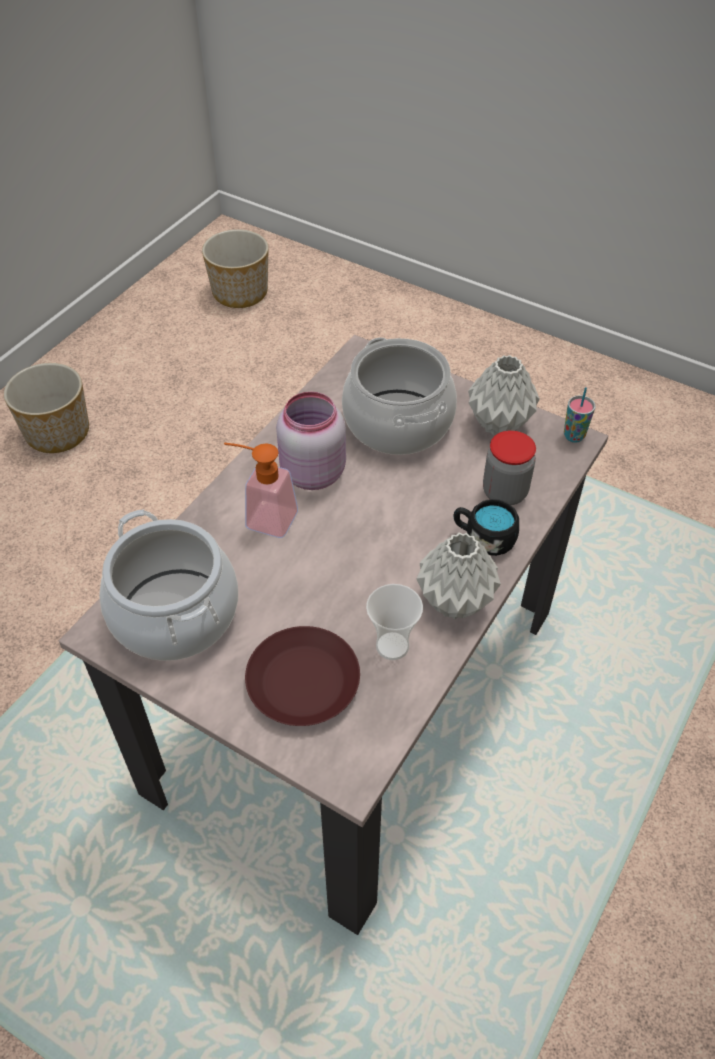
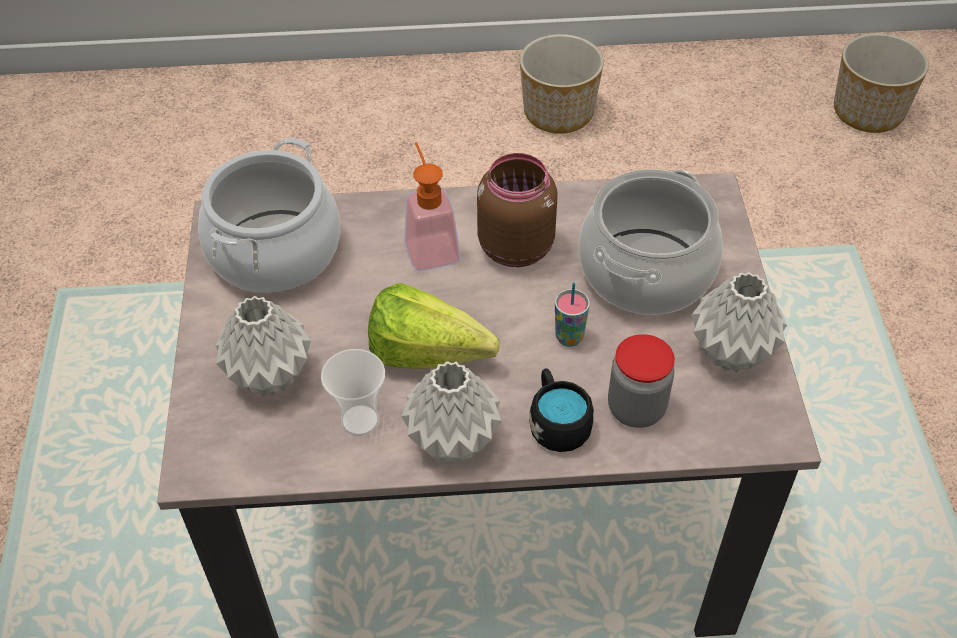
camera: 55 degrees right, 0 degrees up
(303, 681) = (271, 377): brown plate -> grey vase
(311, 473) = (514, 246): pink jar -> brown jar
(374, 571) = (436, 359): none -> lettuce
(574, 436) = (783, 428): cup -> cup (569, 338)

